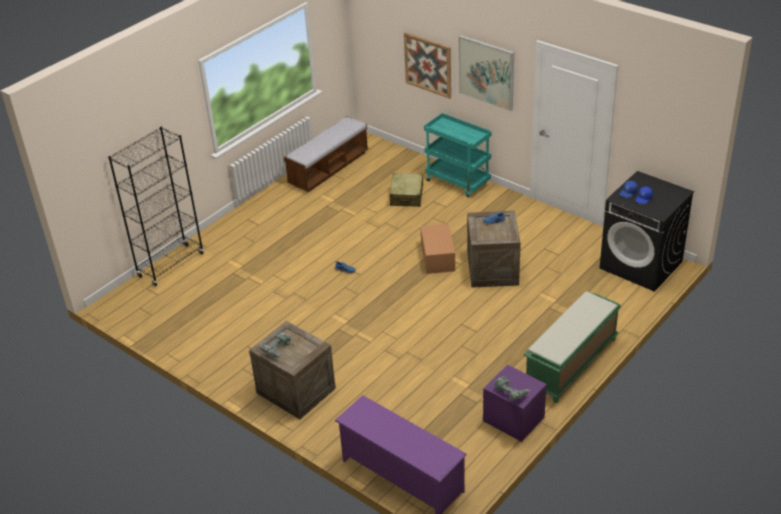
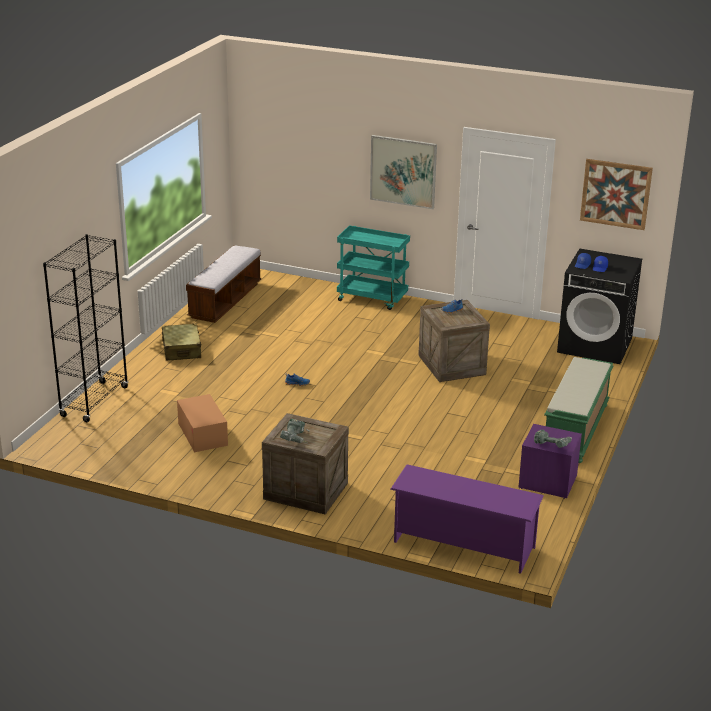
camera: 20 degrees left, 10 degrees down
(406, 196) = (325, 315): beige suitcase -> beige suitcase (181, 350)
(428, 65) = (331, 174): picture -> picture (615, 194)
(437, 257) = (389, 362): cardboard box -> cardboard box (202, 434)

